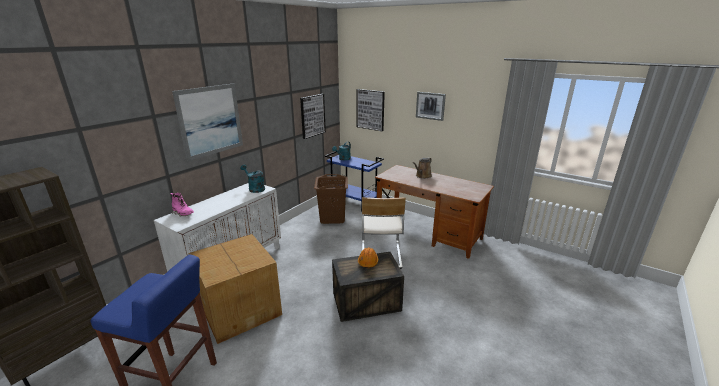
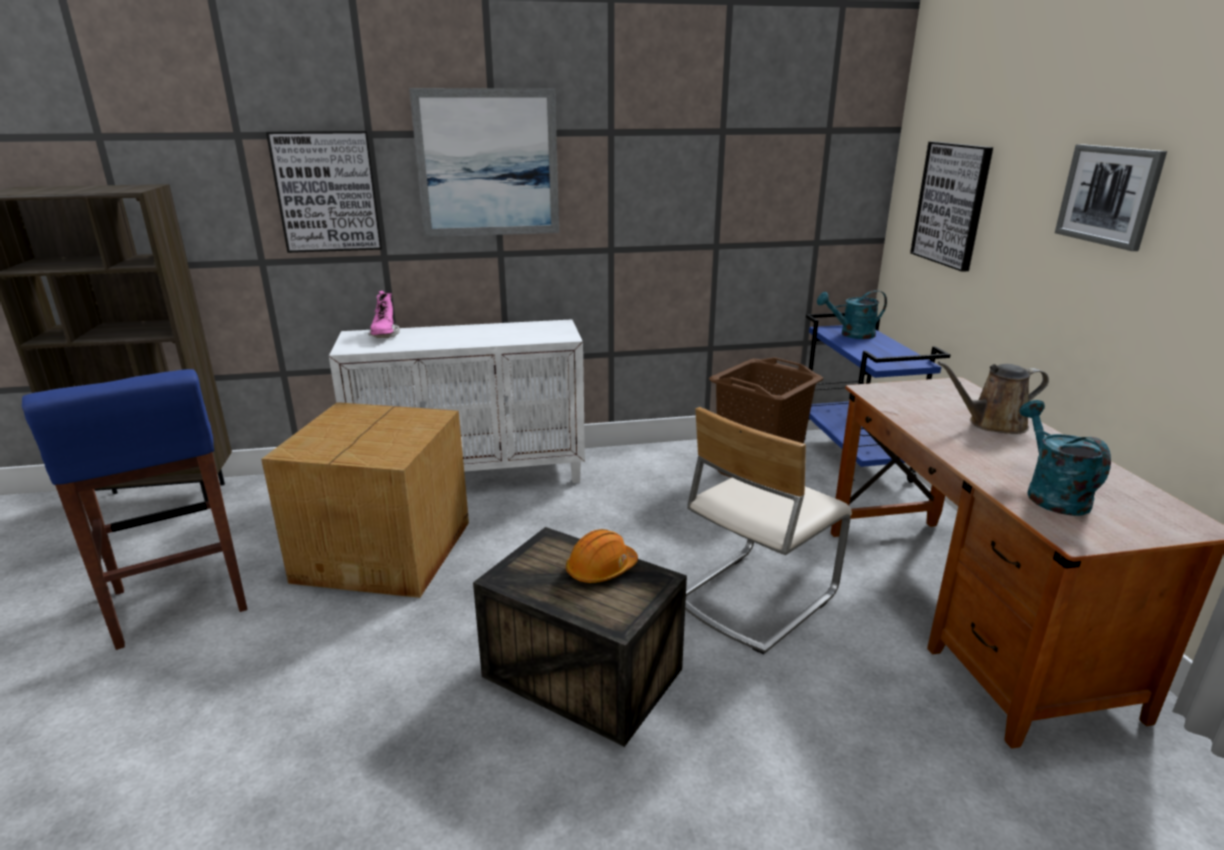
camera: 45 degrees right, 0 degrees up
(255, 188) = (549, 331): turquoise watering can -> turquoise watering can (1050, 494)
(312, 115) = (784, 202): picture -> picture (327, 192)

